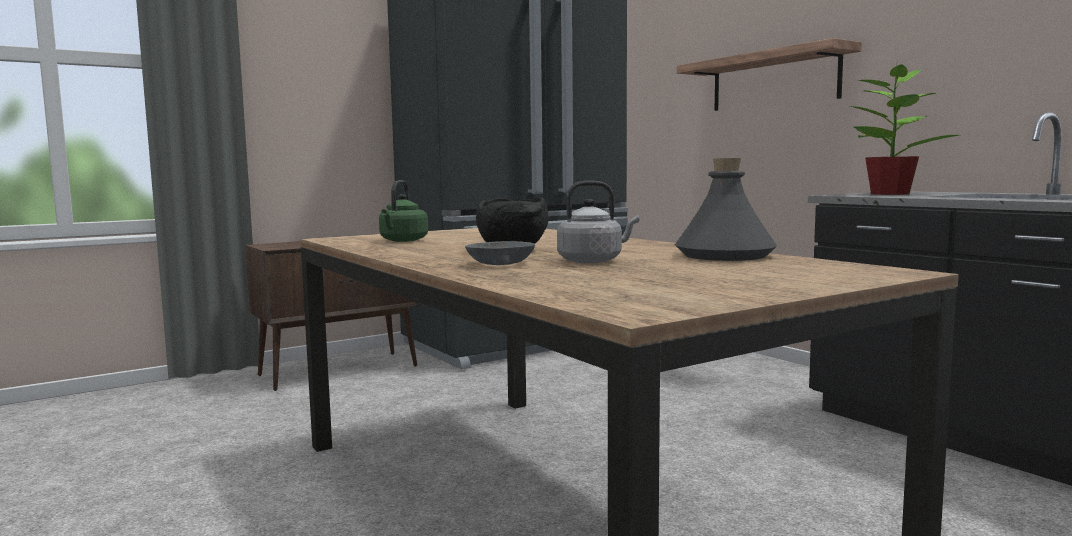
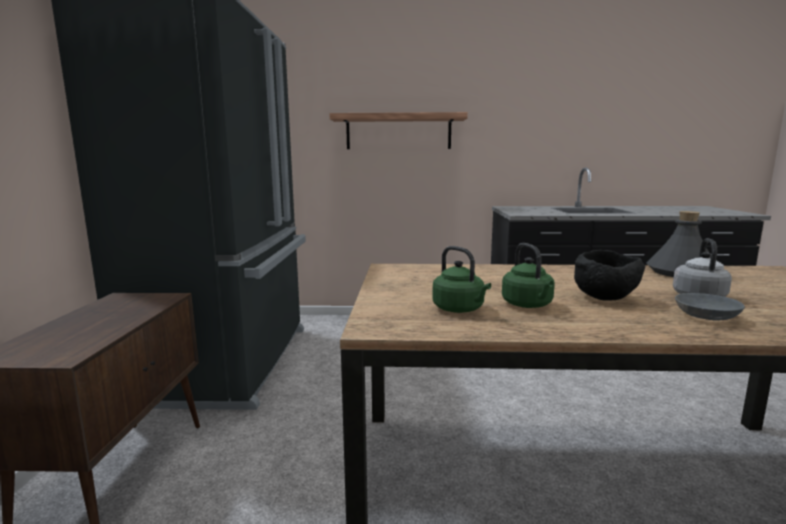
camera: 55 degrees left, 5 degrees up
(445, 245) = (528, 305): none -> green kettle
(891, 194) = (527, 210): potted plant -> none

